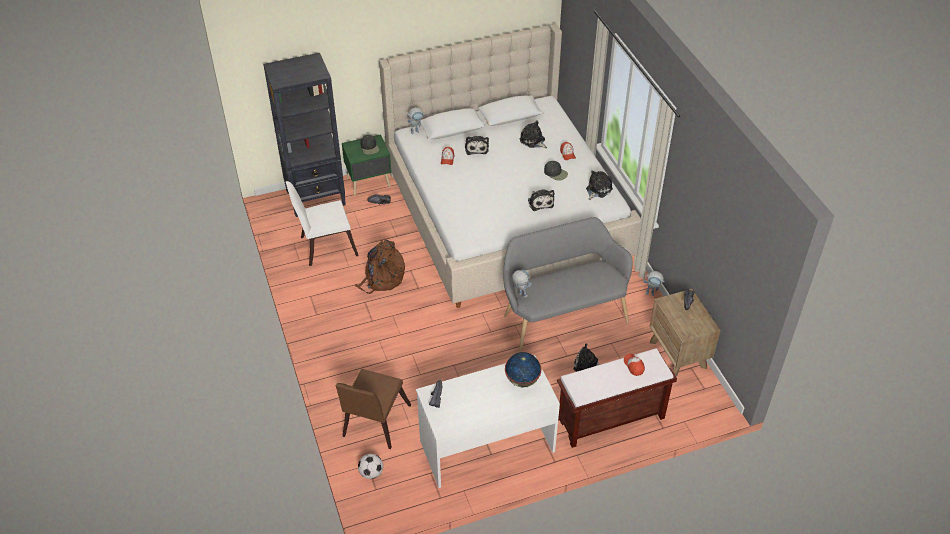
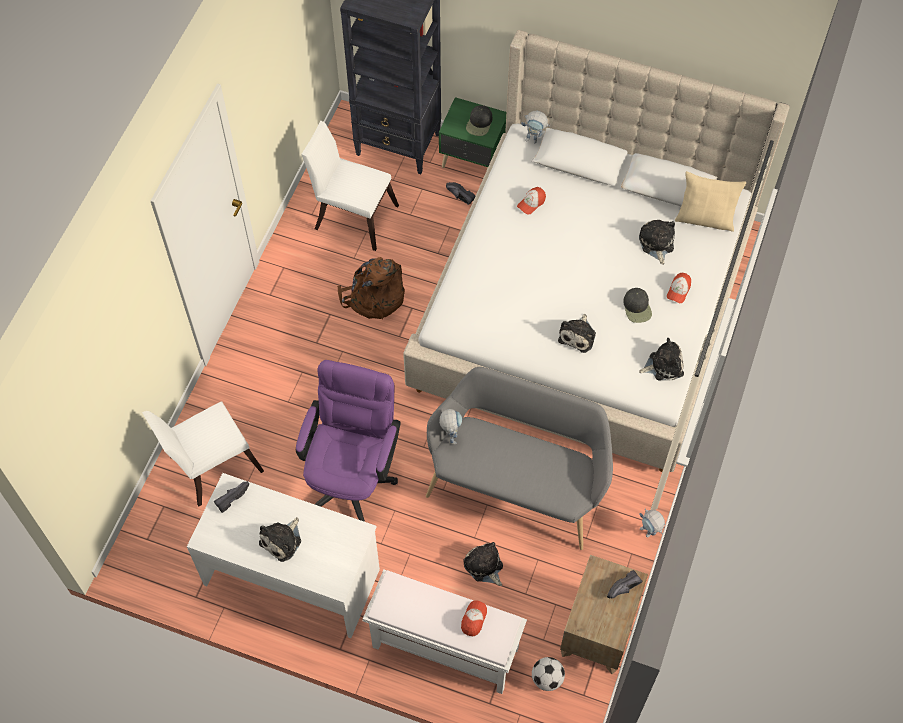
camera: 40 degrees right, 15 degrees up
(371, 473) = (159, 518): football -> football (547, 678)
(374, 424) = (210, 465): brown chair -> white chair
(466, 371) = (352, 475): none -> purple office chair
(476, 148) = (580, 209): plush toy -> plush toy (282, 540)
(522, 380) = (333, 545): globe -> none
(544, 117) = (705, 218): none -> beige pillow
(610, 419) = (443, 648): brown bench -> white bench

